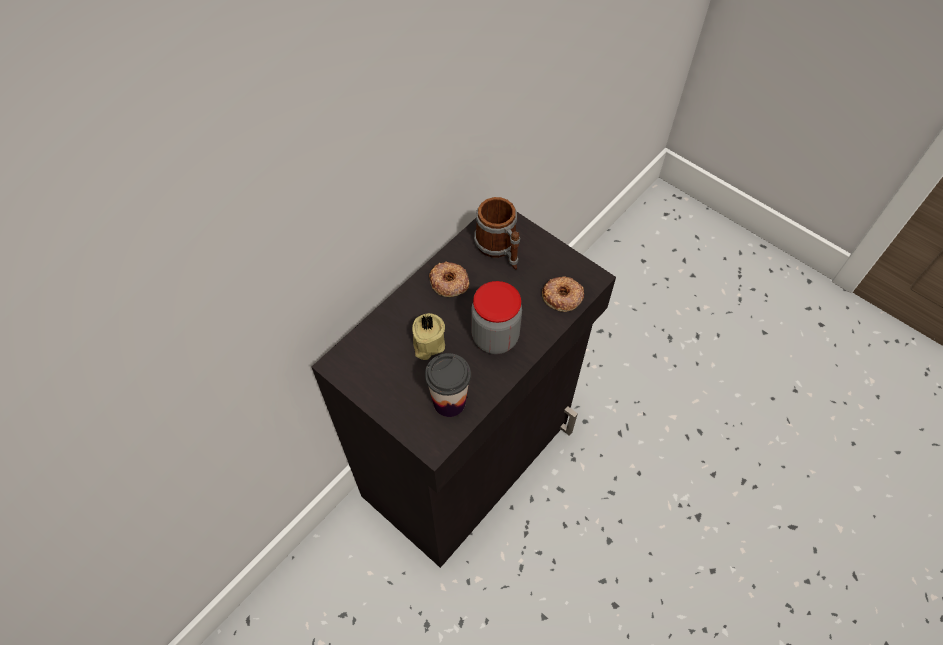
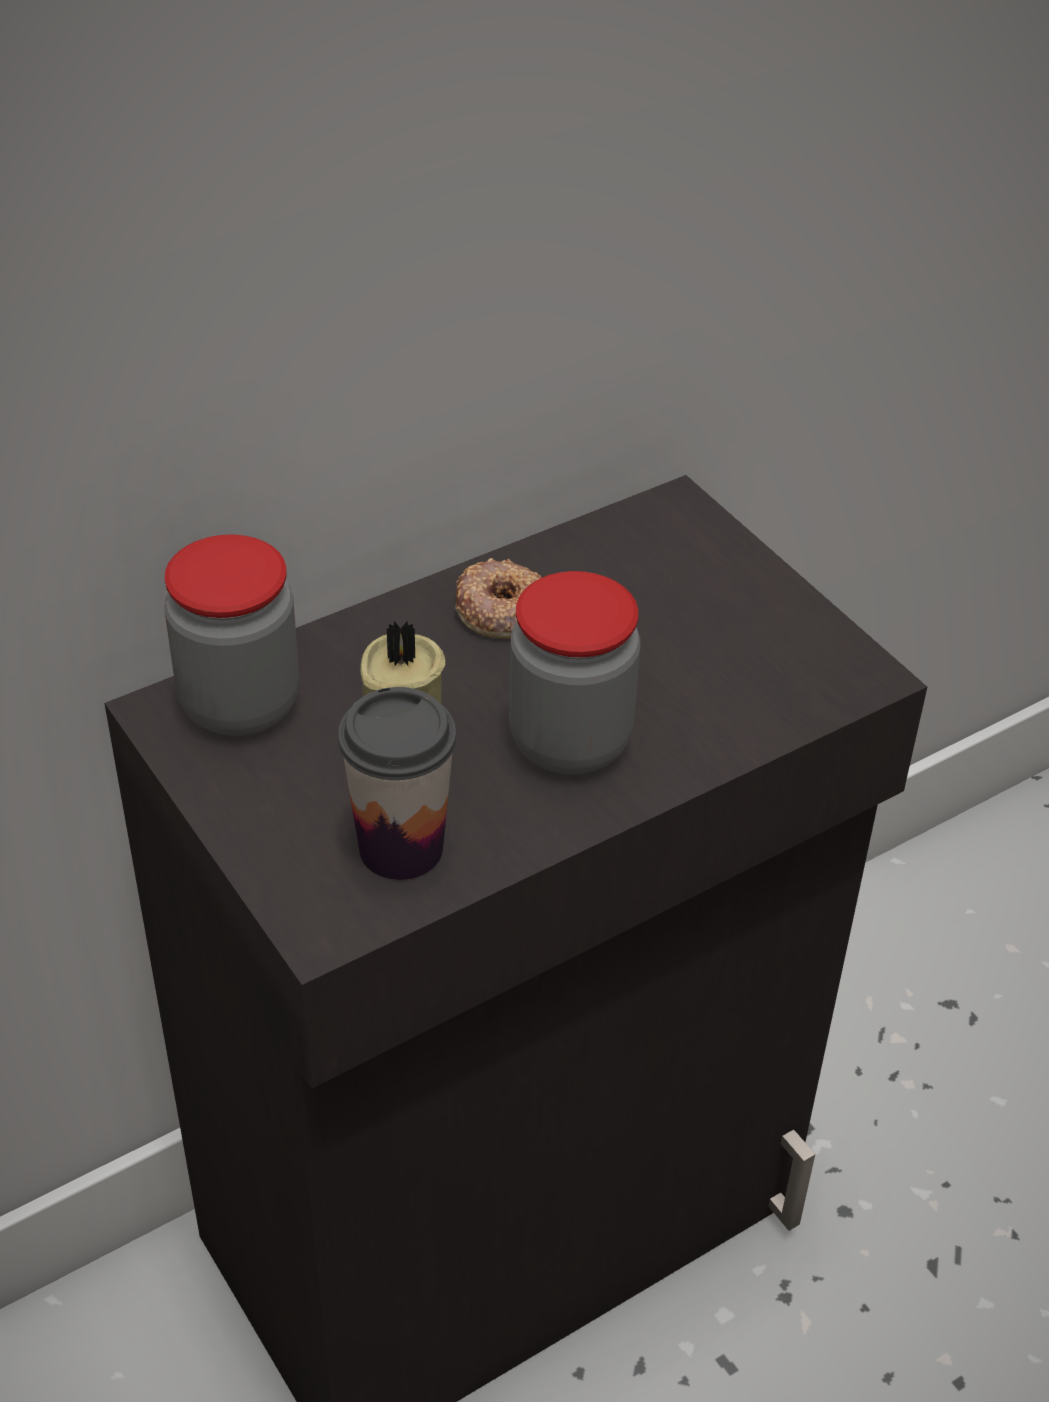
camera: 15 degrees right, 15 degrees down
(364, 353) = (240, 704): none -> jar
(500, 249) = (653, 571): mug -> none
(562, 297) = (773, 697): donut -> none

